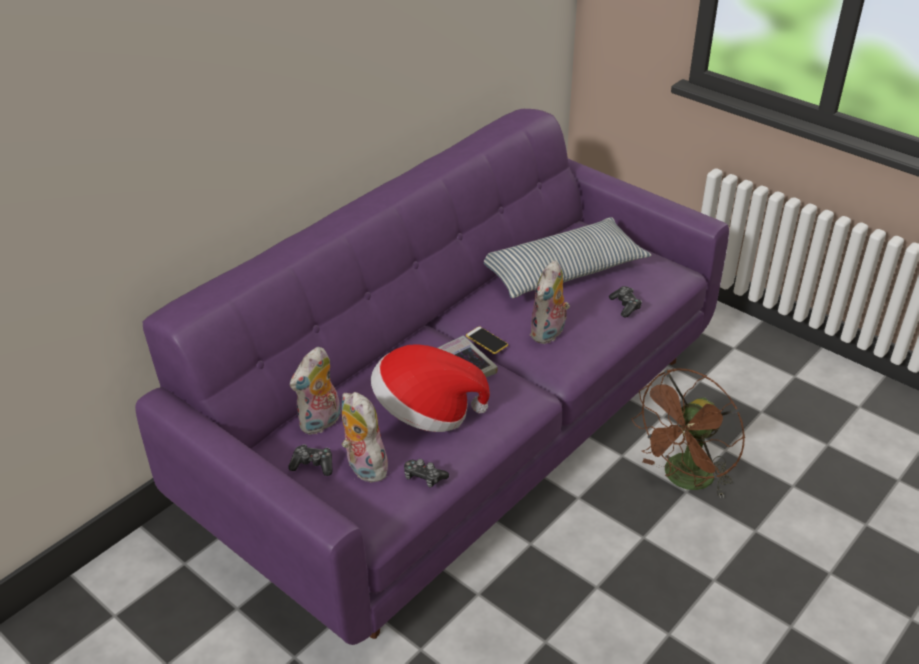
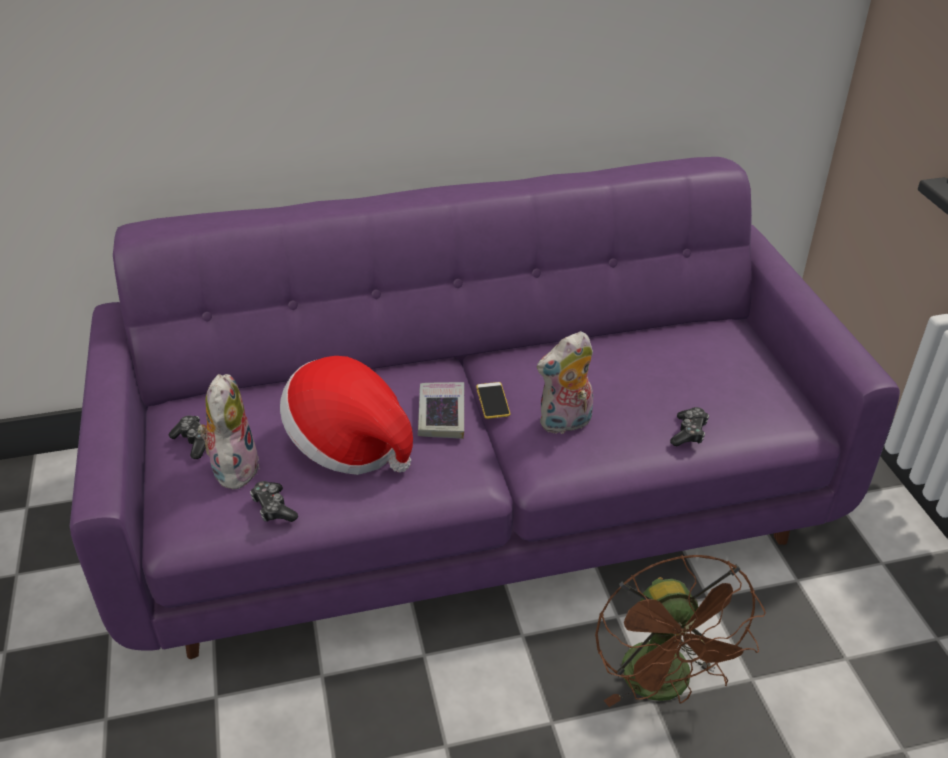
camera: 35 degrees right, 0 degrees up
(321, 423) = (247, 406): plush toy -> none
(562, 271) = (656, 363): pillow -> none
(684, 480) = (664, 686): brown fan -> brown fan turned 90 degrees counterclockwise

